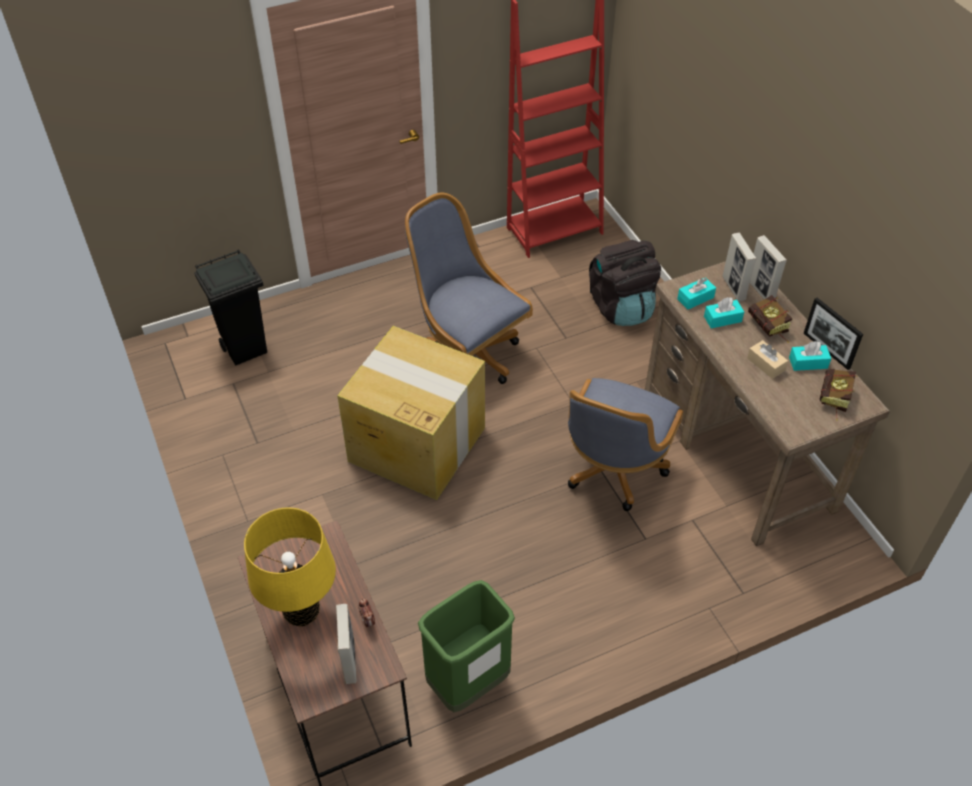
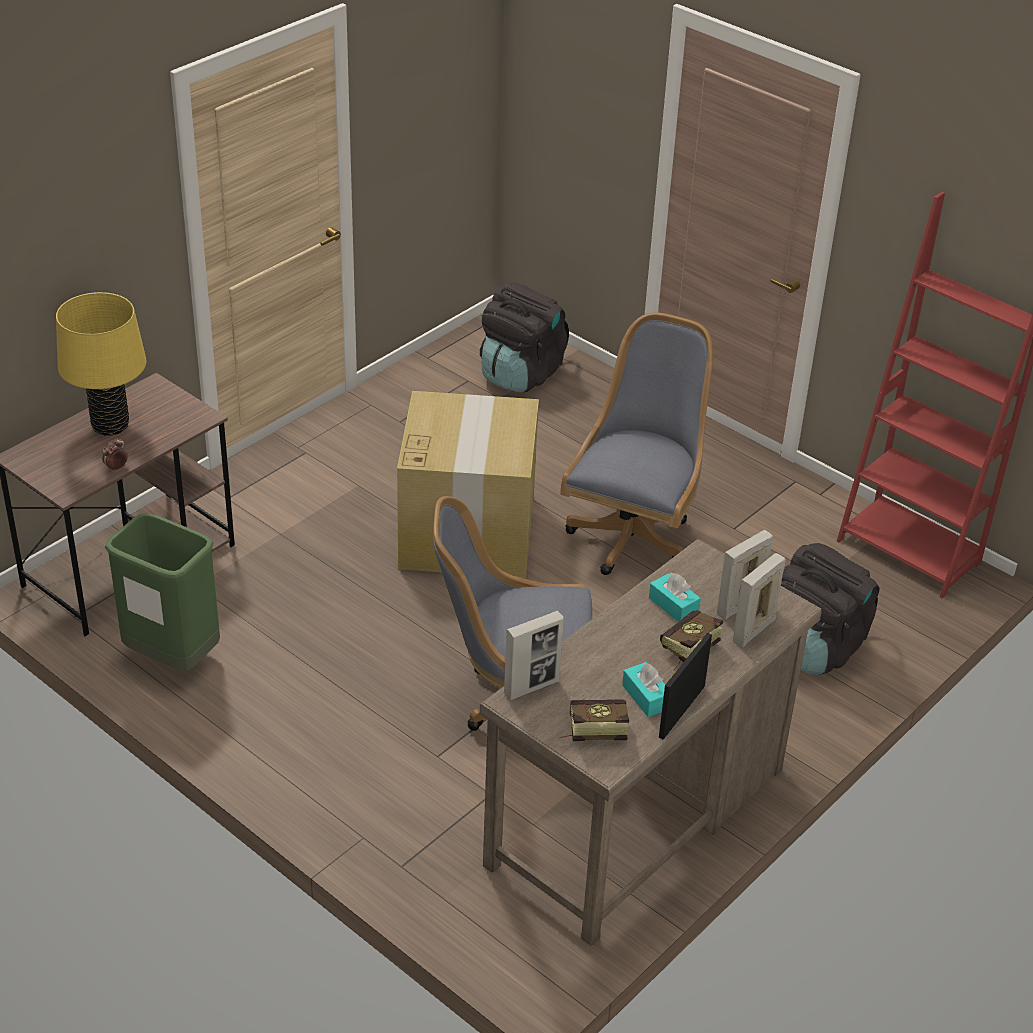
camera: 65 degrees right, 10 degrees down
(246, 349) = (521, 373): black trash can -> black backpack
(349, 661) = (67, 469): picture frame -> picture frame (531, 687)
(695, 298) = (694, 575): turquoise tissue box -> none
(765, 364) = (616, 658): beige tissue box -> none

